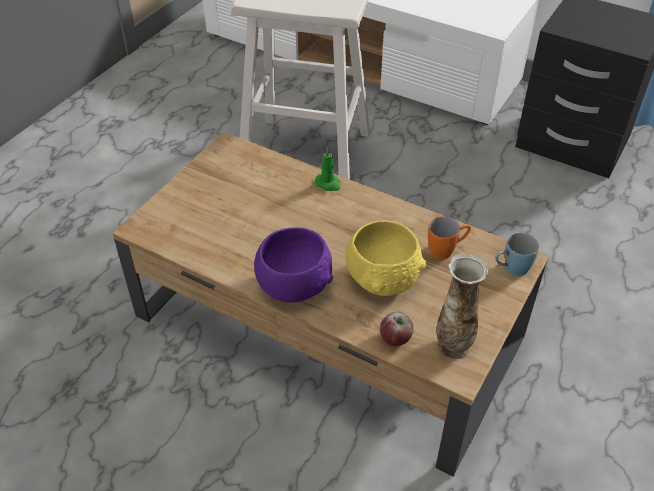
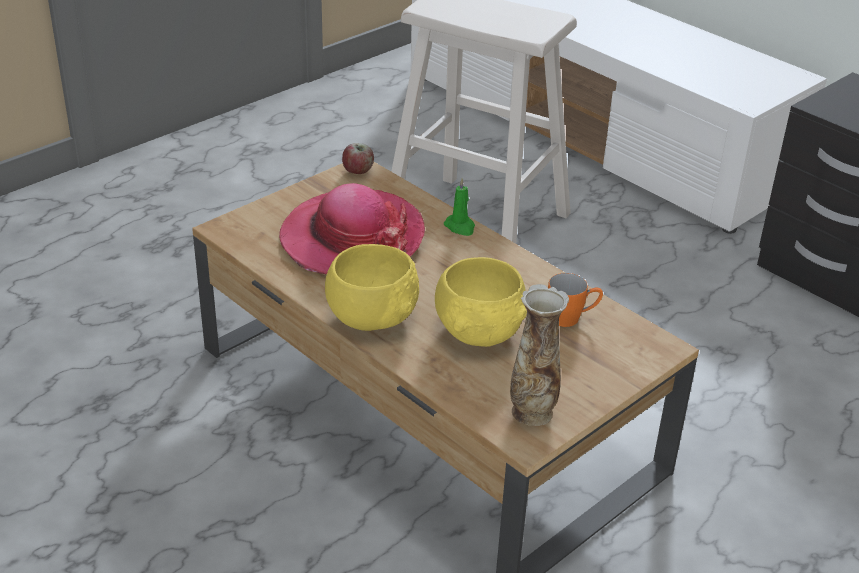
camera: 15 degrees right, 10 degrees down
(248, 214) = (352, 238): none -> hat
(294, 285) = (372, 316): purple bowl -> yellow bowl
(395, 338) = (465, 390): apple -> apple (358, 171)
(511, 269) = (643, 353): blue mug -> none

